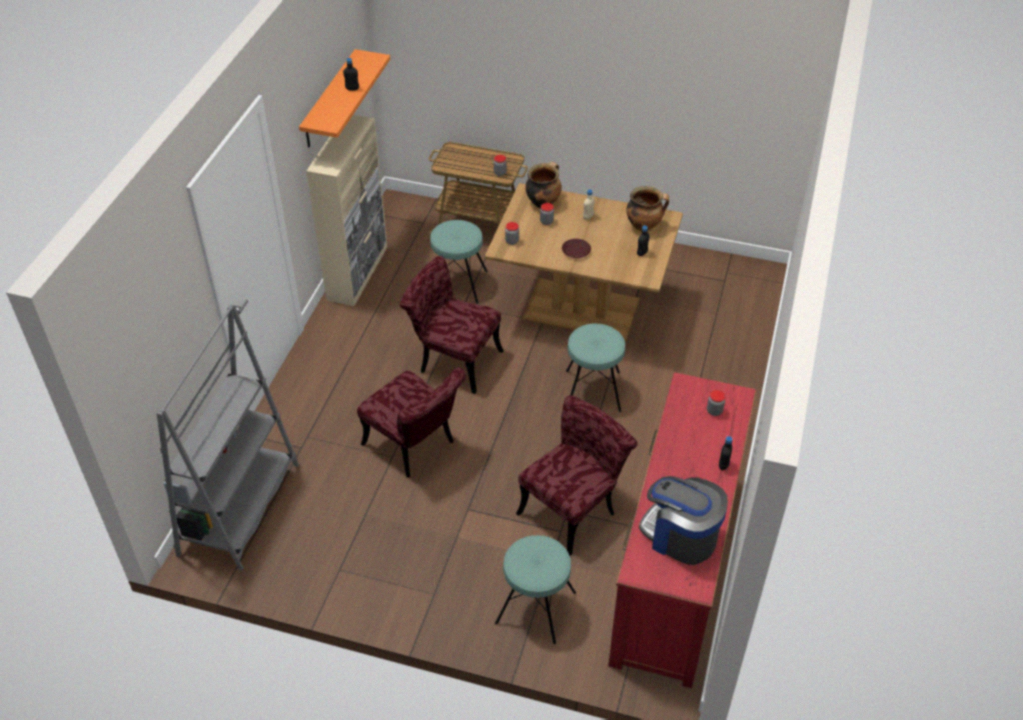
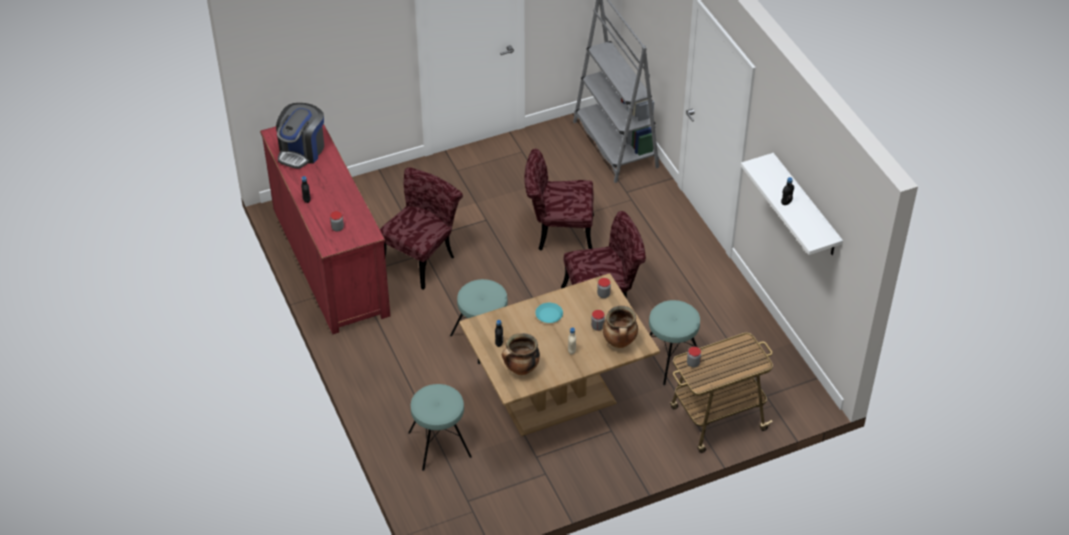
camera: 140 degrees right, 0 degrees up
(329, 100) = (805, 206): orange shelf -> white shelf
(358, 273) = (753, 321): beige cabinet -> none
(535, 608) = (393, 196): turquoise stool -> turquoise stool (440, 444)
(573, 508) = (422, 257): red chair -> red chair turned 150 degrees counterclockwise
(576, 251) = (549, 315): brown plate -> turquoise plate
(680, 536) = (302, 151): coffee machine -> coffee machine turned 120 degrees clockwise

